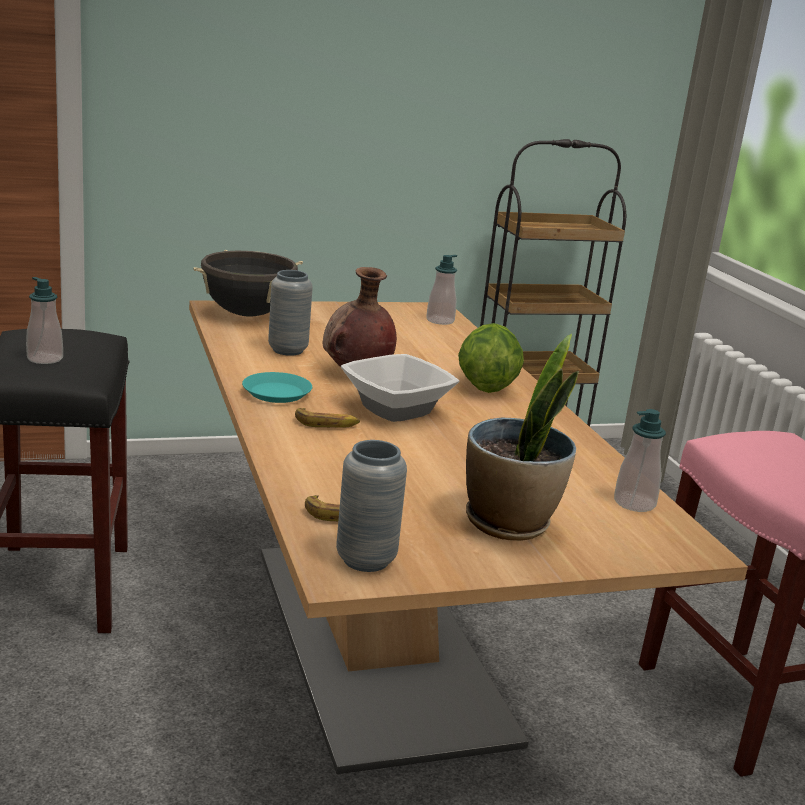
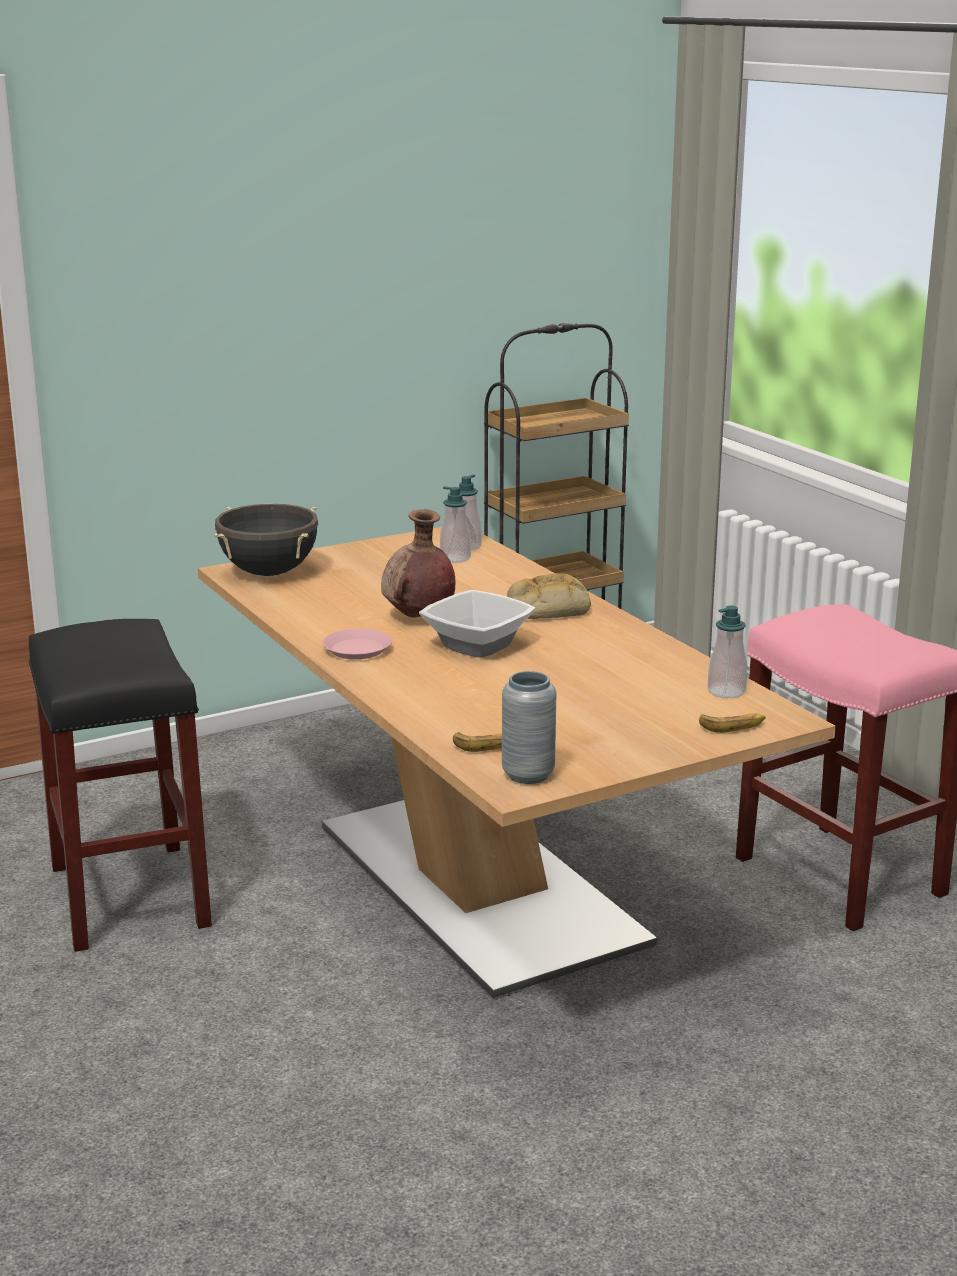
camera: 10 degrees left, 0 degrees up
(45, 359) = (104, 655): soap dispenser -> soap dispenser (455, 558)
(276, 393) = (357, 649): turquoise plate -> pink plate
(288, 350) = (337, 605): grey vase -> none
(326, 423) = (422, 670): banana -> banana (732, 726)
(485, 386) = (547, 608): lettuce -> bread
(509, 523) = (629, 726): potted plant -> none

